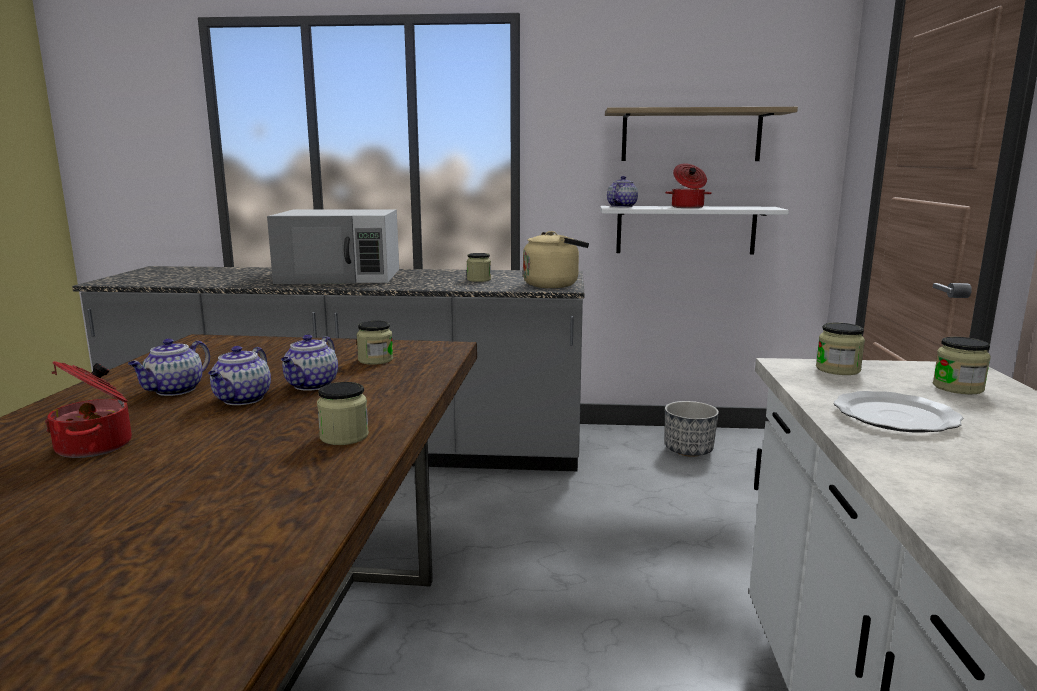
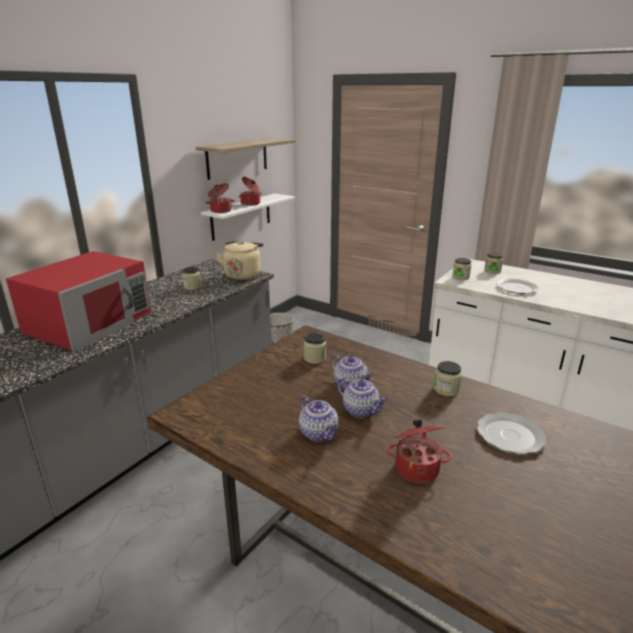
camera: 60 degrees left, 10 degrees up
(205, 498) = (511, 435): none -> plate
(341, 276) = (90, 322): white microwave -> red microwave
(621, 206) = (221, 211): teapot -> cooking pot

